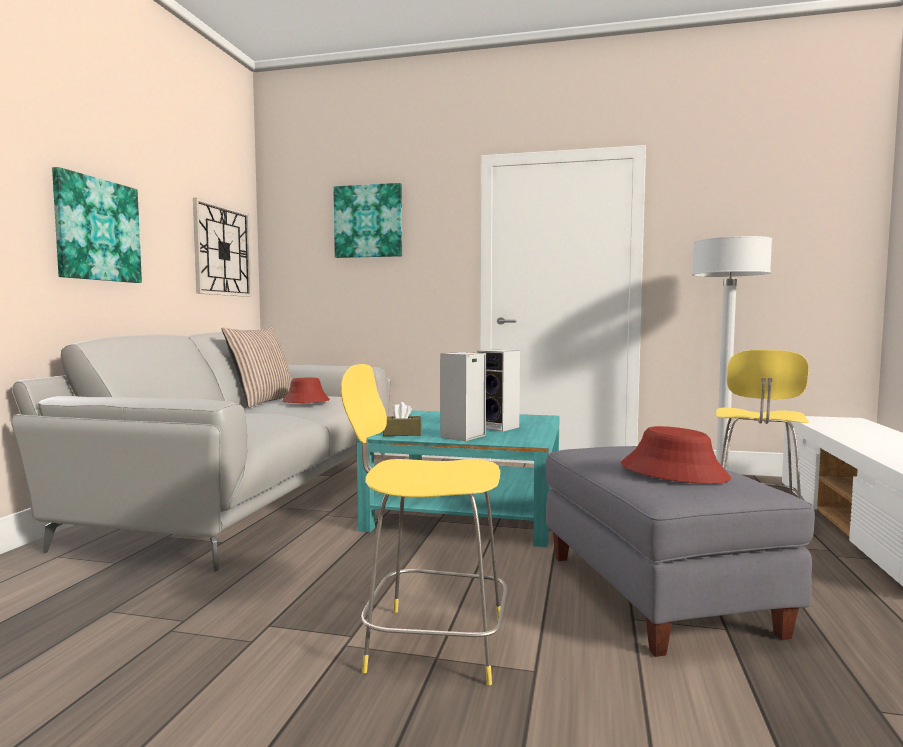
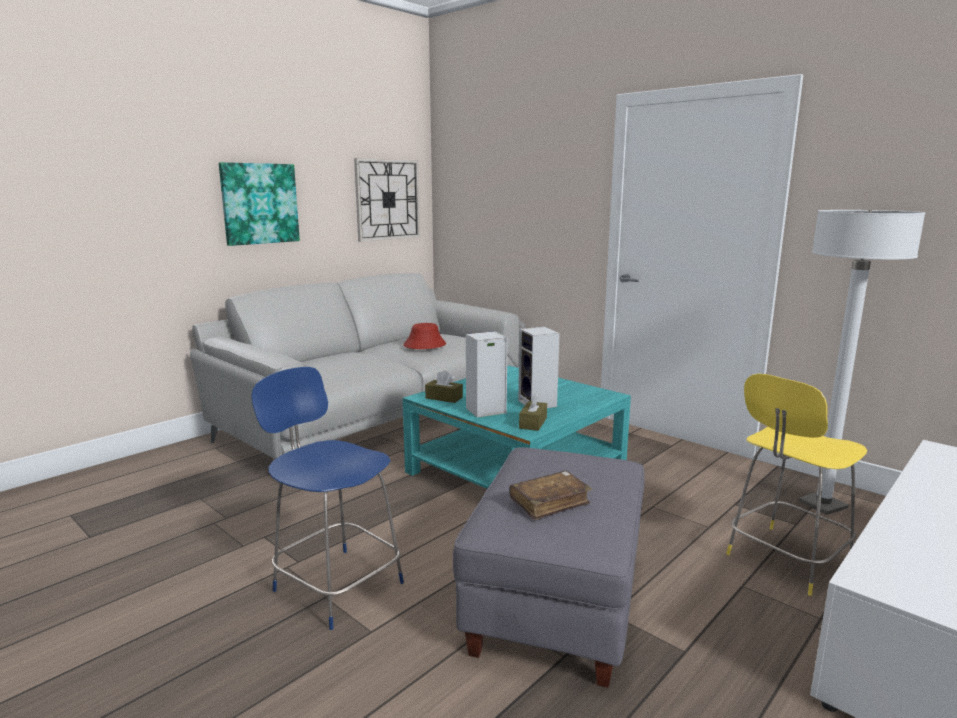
camera: 30 degrees right, 10 degrees up
(262, 401) = (400, 339): pillow -> none
(368, 221) = (514, 167): picture -> none
(430, 643) = (335, 584): yellow stool -> blue stool
(524, 438) = (533, 423): none -> brown tissue box
(674, 472) = (549, 502): red hat -> brown book

